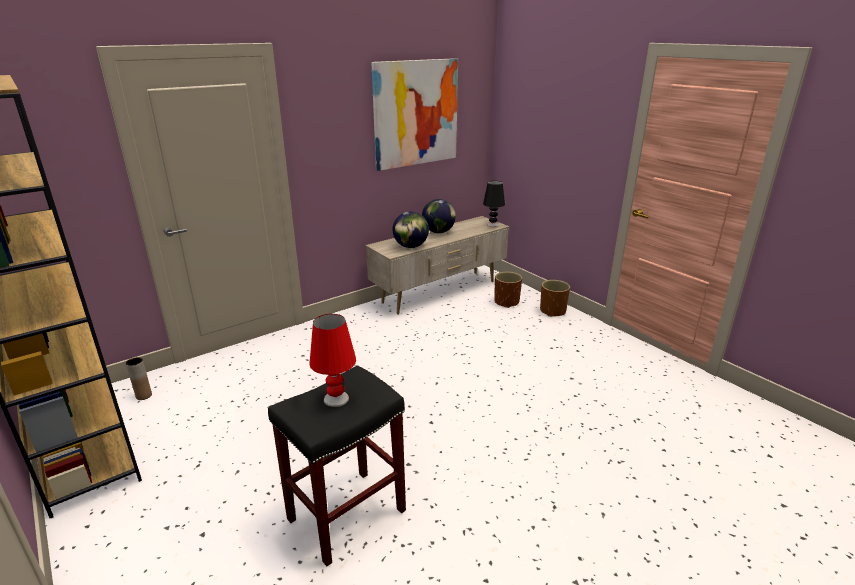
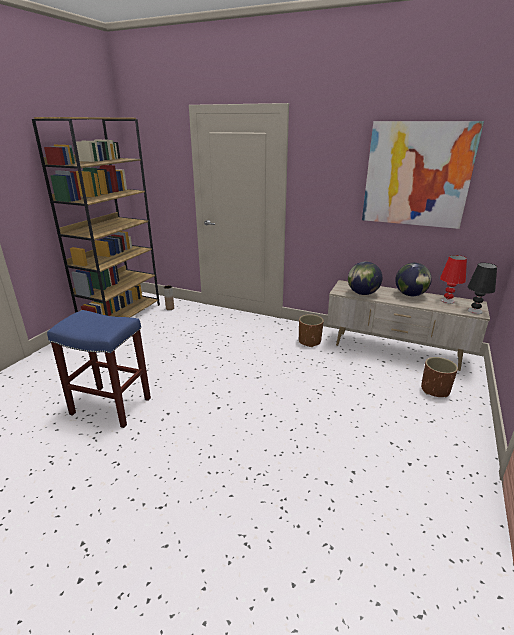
camera: 60 degrees right, 0 degrees up
(336, 399) = (93, 322): red table lamp -> red table lamp (447, 301)
(347, 513) = (112, 406): black stool -> blue stool
(553, 311) = (463, 425): brown planter -> brown planter (309, 341)

